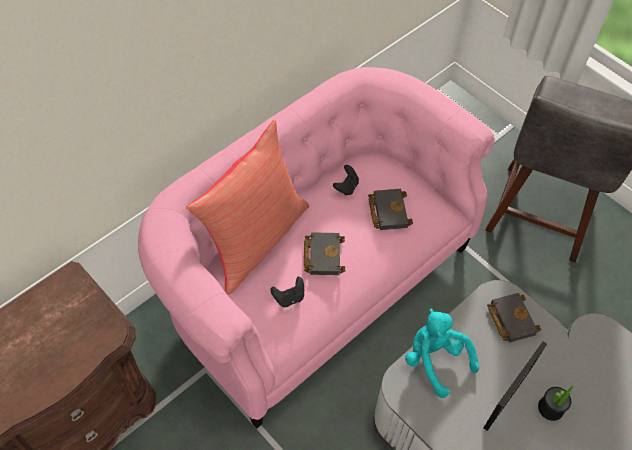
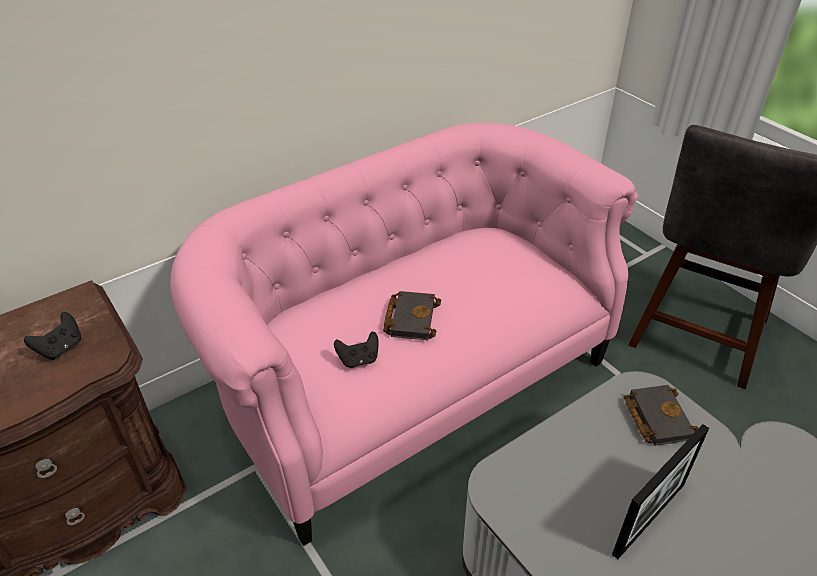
camera: 10 degrees right, 15 degrees down
(255, 239) = (331, 296): red pillow -> none
(346, 187) = (452, 254): black game controller -> black game controller (61, 348)
(387, 211) = (499, 280): black book -> none
(435, 360) = (547, 458): turquoise plush toy -> none
(550, 408) = (716, 538): potted plant -> none

